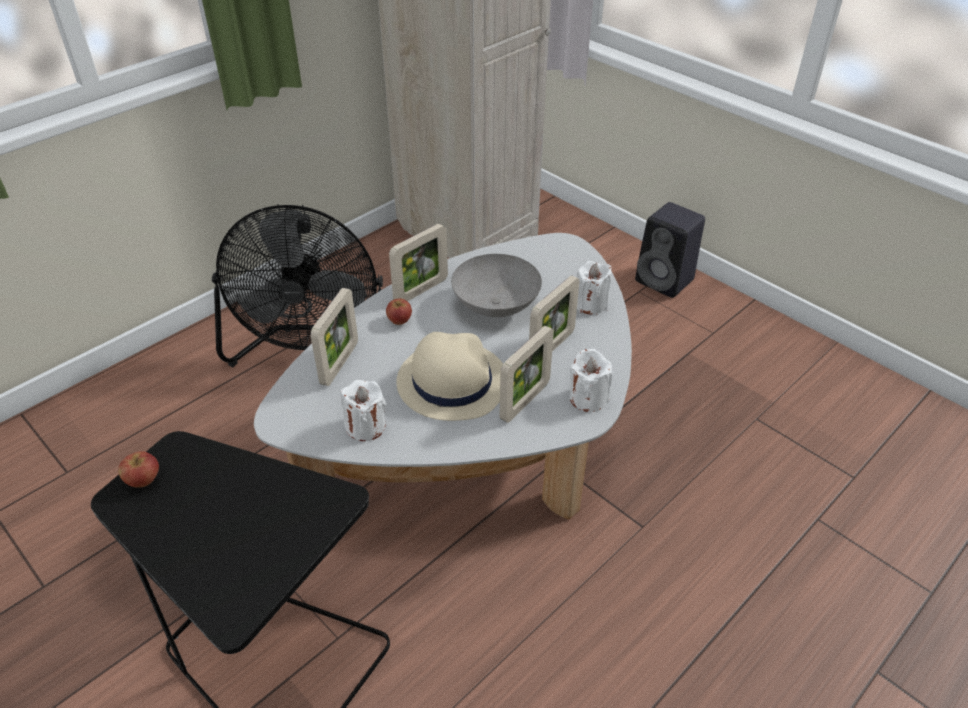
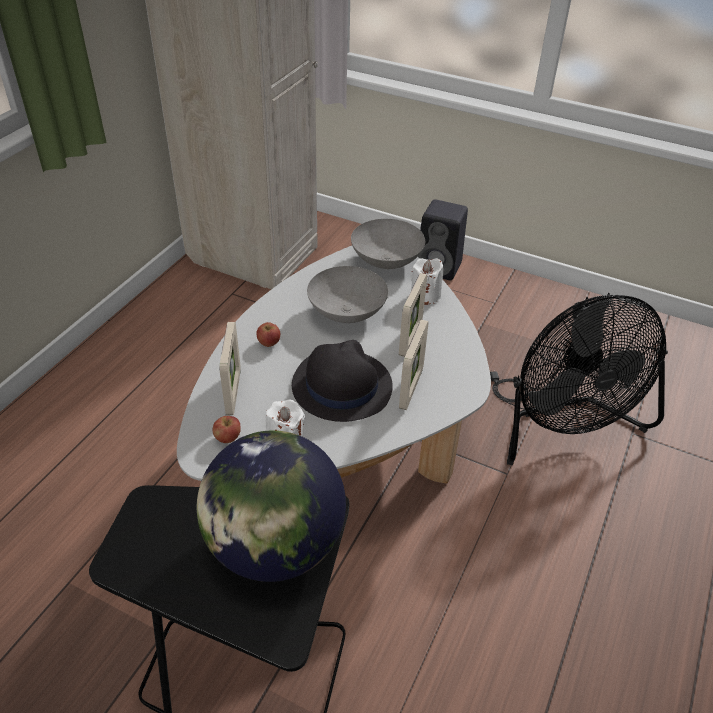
camera: 20 degrees left, 0 degrees up
(143, 480) = (131, 540): apple -> apple (227, 438)
(270, 524) = (274, 546): none -> globe
(308, 345) = (150, 386): black fan -> black fan (557, 424)
(421, 290) = (274, 312): picture frame -> none
(451, 381) = (341, 386): beige hat -> black hat
(565, 259) = (385, 261): none -> grey bowl
(588, 398) = (460, 374): white candle -> none

